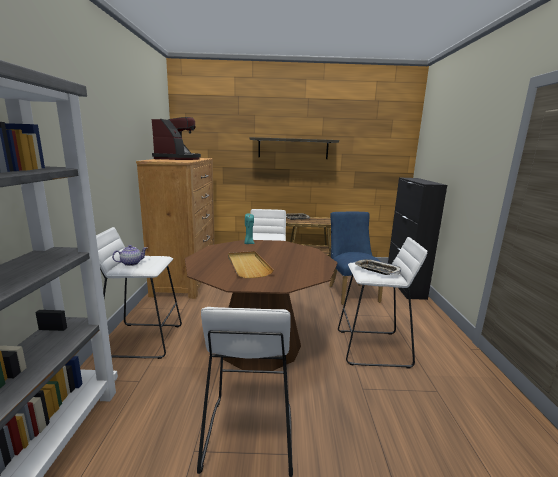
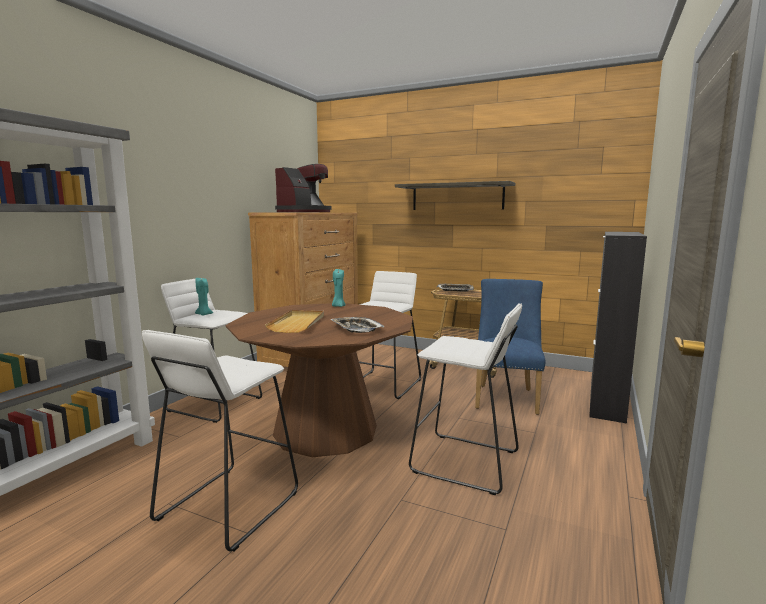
camera: 25 degrees right, 5 degrees down
(131, 263) = (204, 314): teapot -> turquoise candle
(377, 270) = (461, 345): tray -> tray (356, 329)

